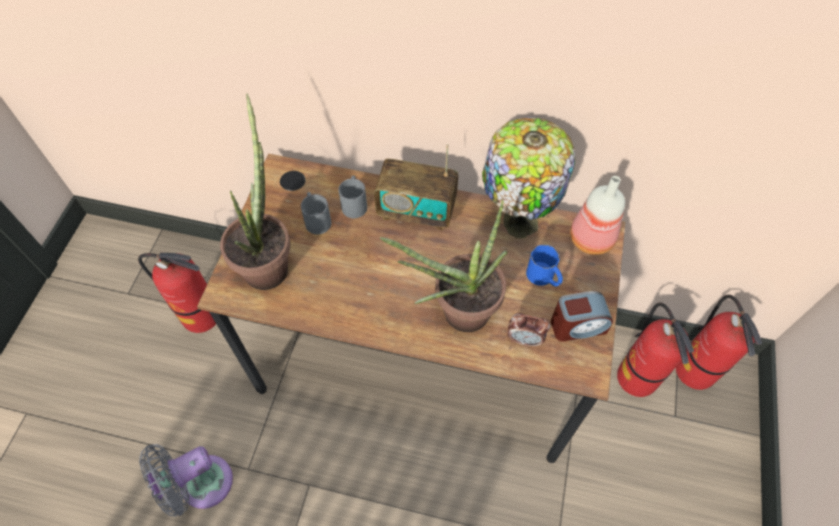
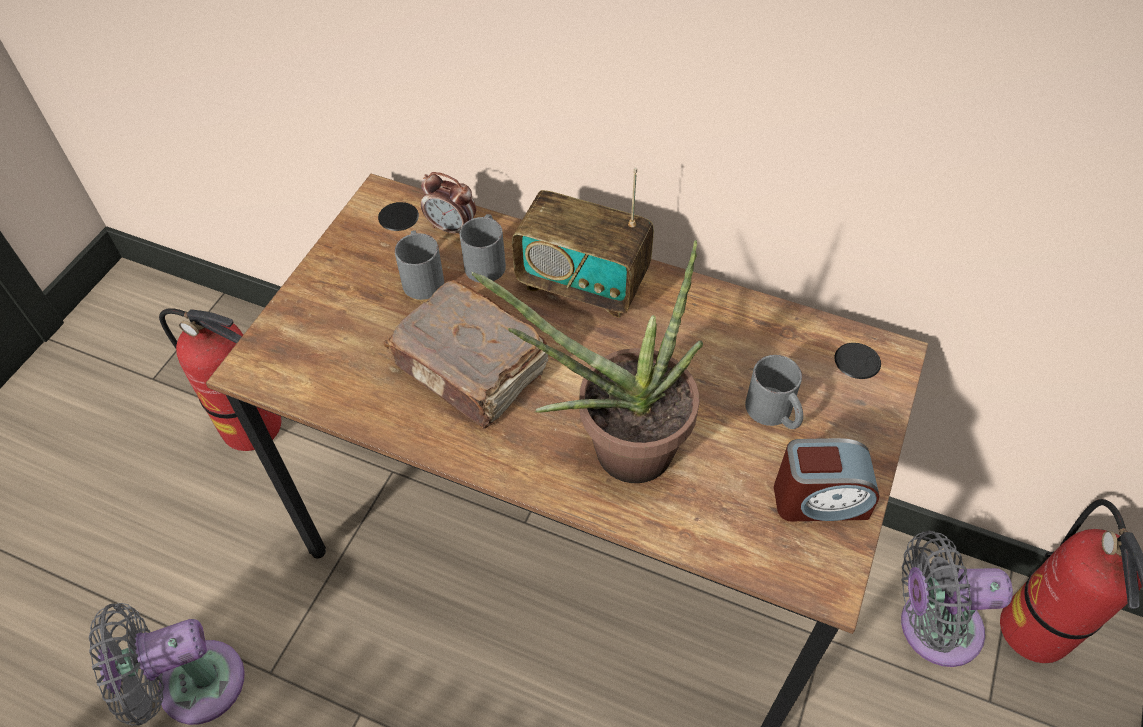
camera: 10 degrees right, 5 degrees down
(268, 261) = (332, 330): potted plant -> none
(360, 275) = (472, 369): none -> brown book
(517, 221) = (744, 319): table lamp -> none
(524, 339) = (724, 508): alarm clock -> alarm clock (452, 228)
(544, 277) = (774, 413): blue mug -> grey mug
(592, 240) = (866, 365): bottle -> none
(637, 378) = (931, 627): fire extinguisher -> grey fan

